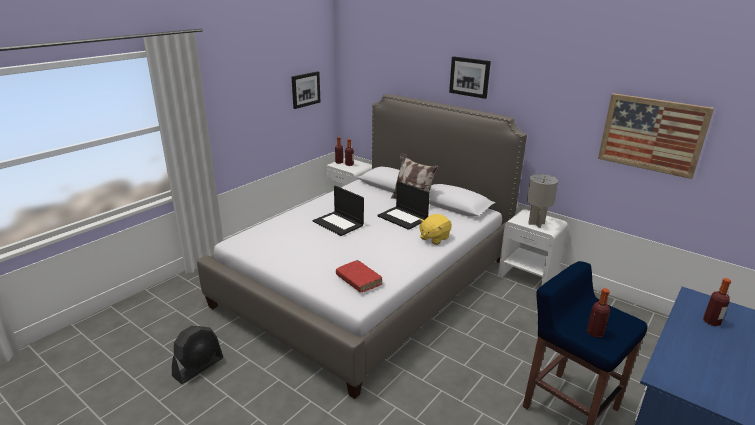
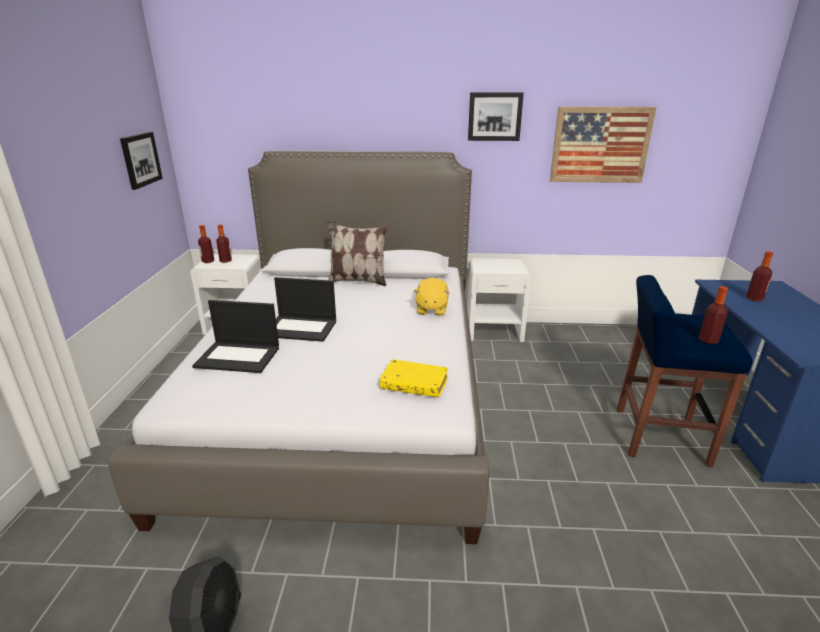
camera: 35 degrees left, 0 degrees up
(358, 280) = (414, 385): red book -> yellow book
(403, 218) = (370, 299): laptop -> laptop (239, 357)
(469, 77) = (386, 111): picture -> picture (494, 116)
(536, 224) = (503, 268): grey table lamp -> none

